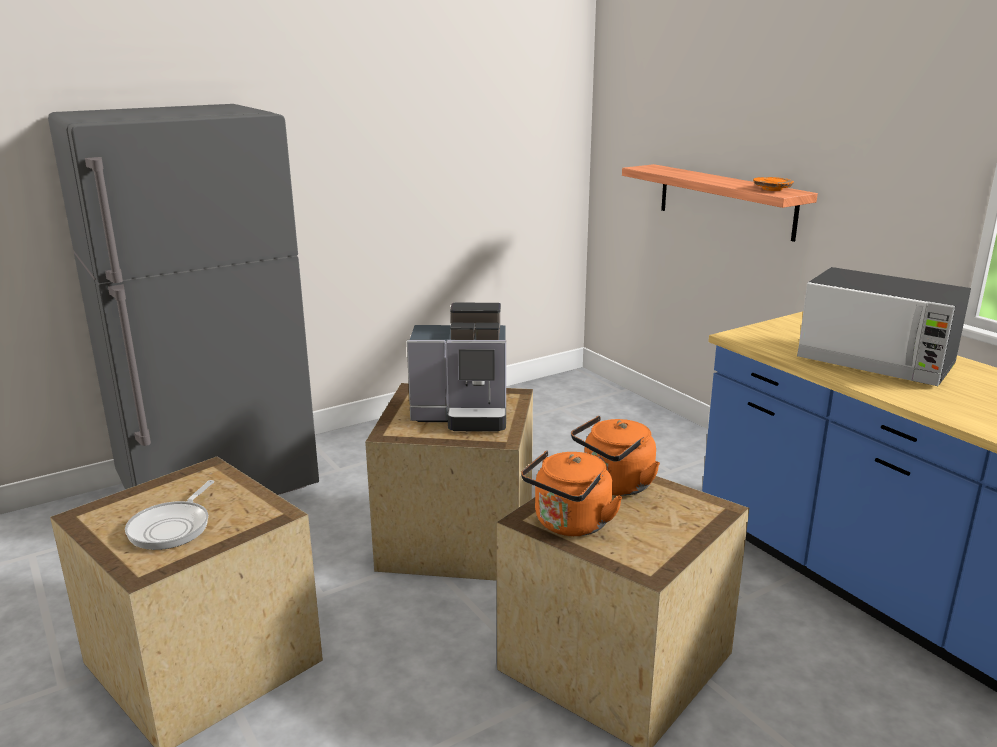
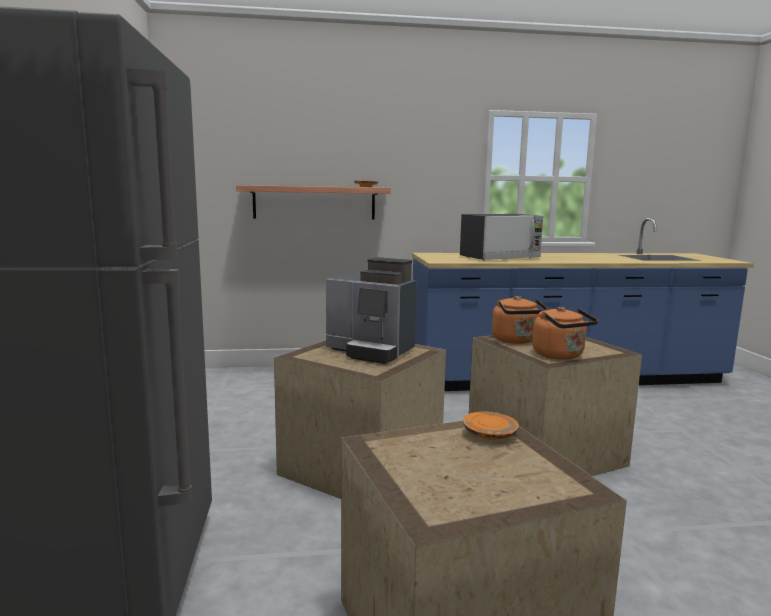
camera: 65 degrees left, 10 degrees down
(172, 527) = (495, 469): frying pan -> none
(250, 514) = (490, 434): none -> orange plate
(463, 416) = (371, 351): coffee machine -> coffee machine turned 90 degrees clockwise

